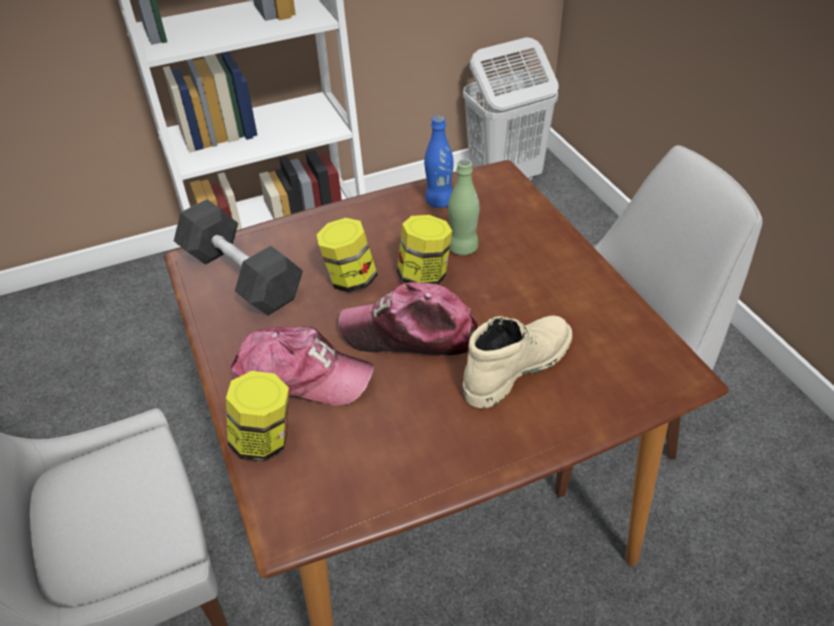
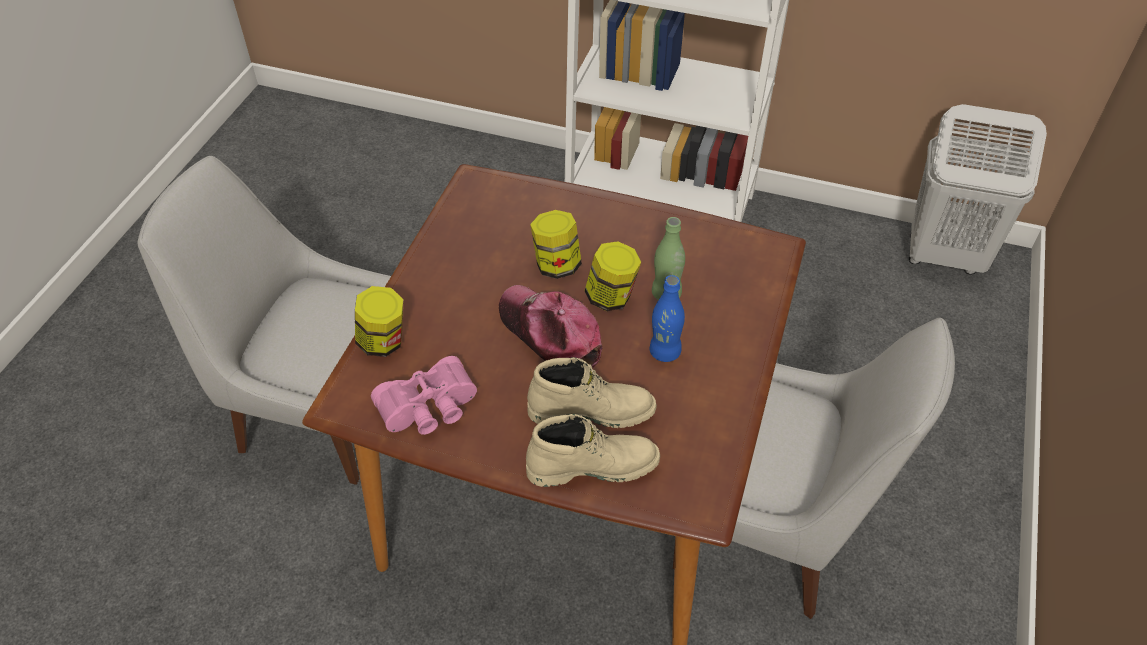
camera: 40 degrees right, 5 degrees up
(241, 276) = (489, 214): grey dumbbell -> none
(301, 375) = (449, 314): cap -> none
(380, 465) = (429, 409): none -> pink binoculars
(439, 202) = (696, 242): blue bottle -> blue bottle (664, 352)
(569, 406) = (592, 465): none -> beige boot

